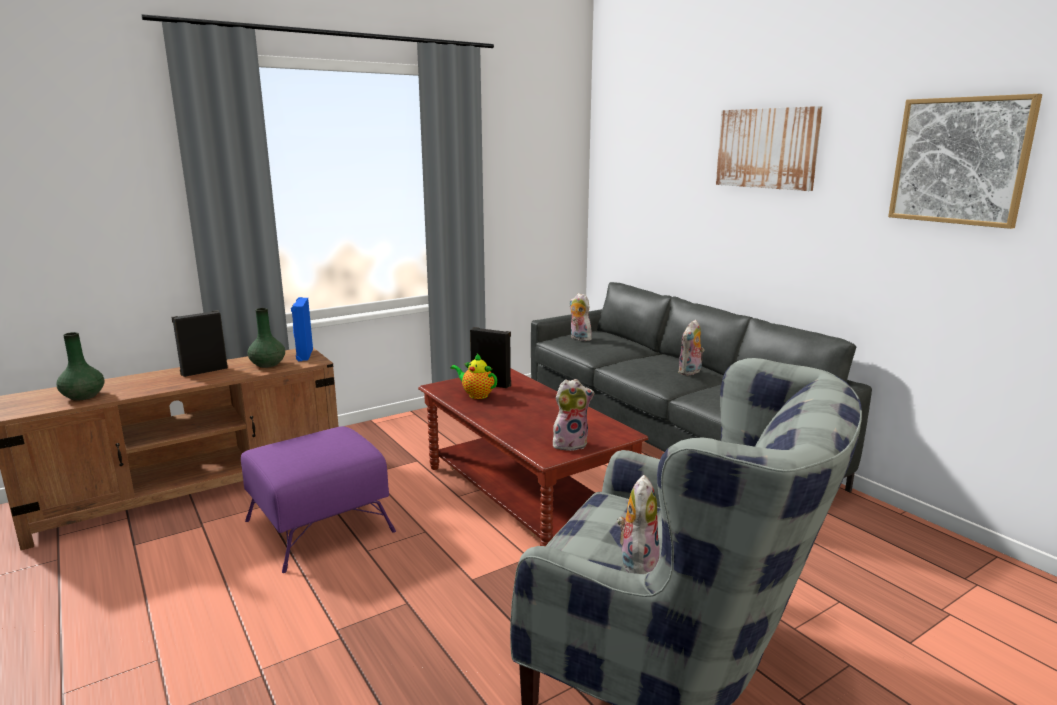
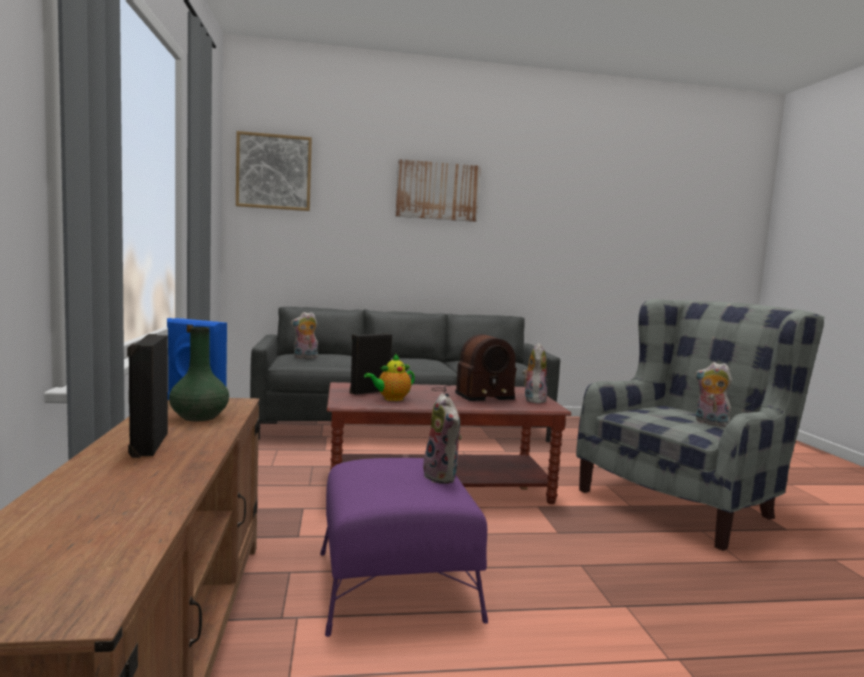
camera: 65 degrees left, 10 degrees down
(83, 396) = (102, 528): green vase -> none
(543, 417) = (471, 395): none -> radio
(690, 372) = (430, 360): plush toy -> plush toy (443, 477)
(960, 161) = (564, 206): picture -> picture (274, 172)

